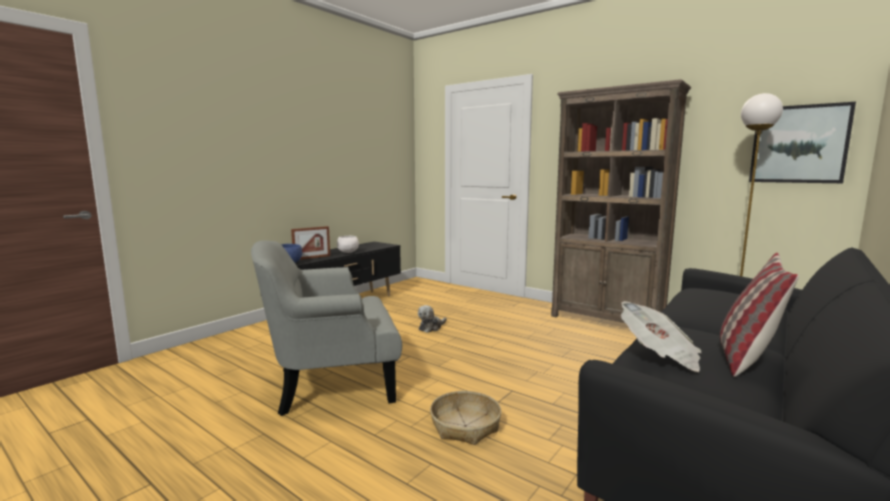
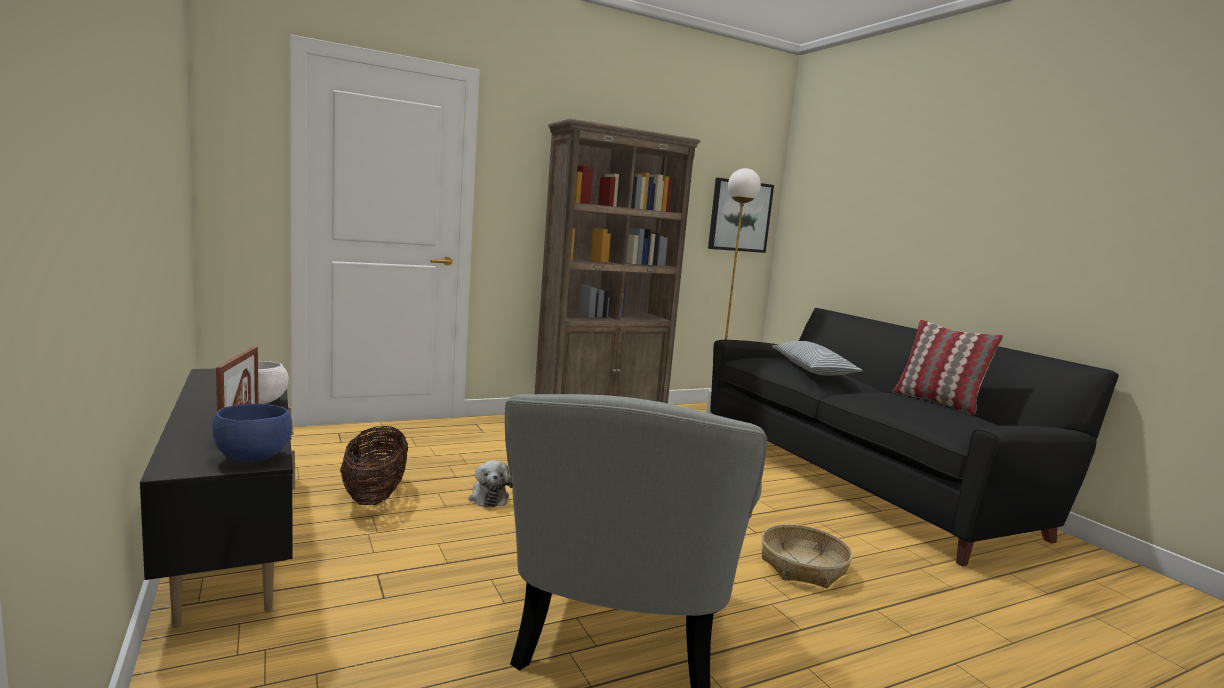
camera: 65 degrees left, 0 degrees up
(400, 311) = (375, 496): none -> basket
(660, 355) = (940, 415): newspaper -> none
(715, 304) = (812, 369): none -> pillow

